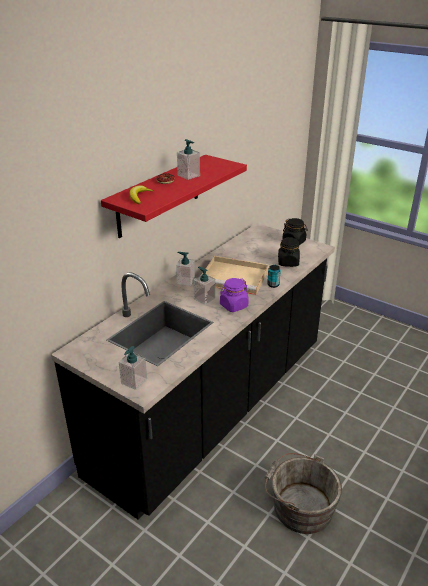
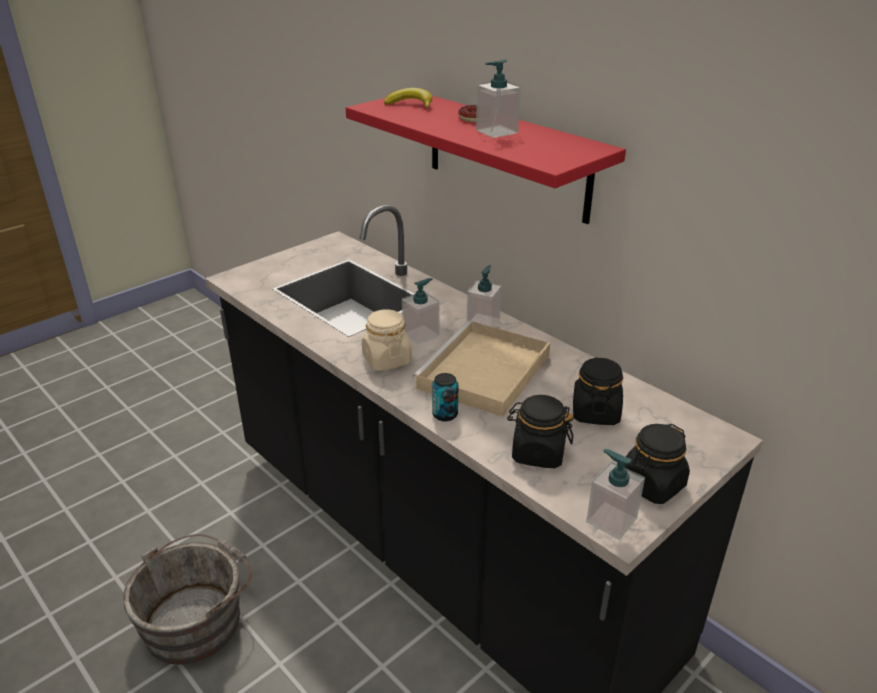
camera: 100 degrees right, 0 degrees up
(134, 381) = (253, 273): soap dispenser -> soap dispenser (611, 520)
(233, 306) = (386, 360): purple jar -> beige jar
(255, 251) = (595, 412): none -> black jar

